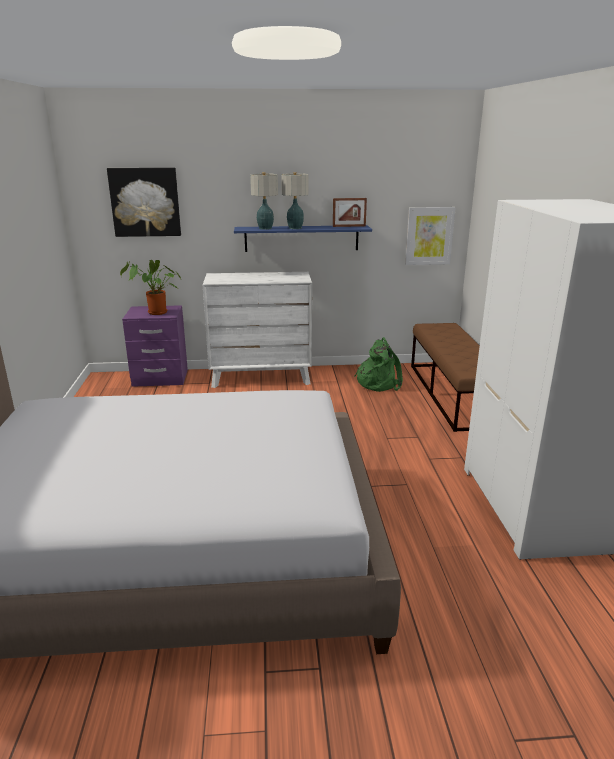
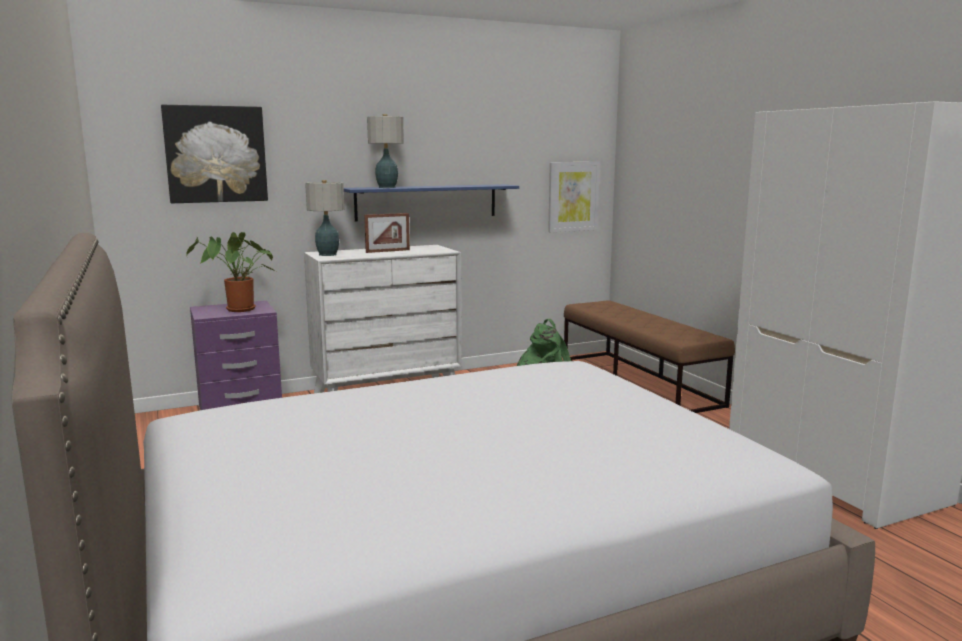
camera: 20 degrees left, 10 degrees down
(295, 228) = (425, 186): table lamp -> table lamp (328, 254)
(349, 226) = (486, 184): picture frame -> picture frame (388, 251)

